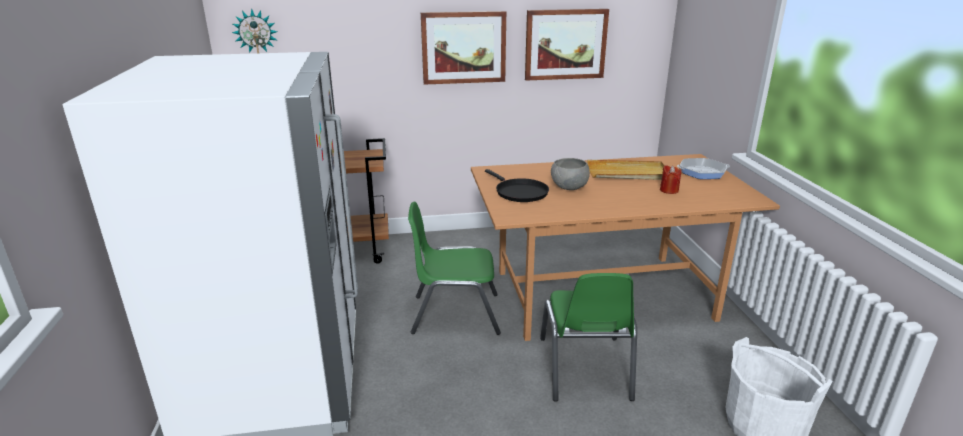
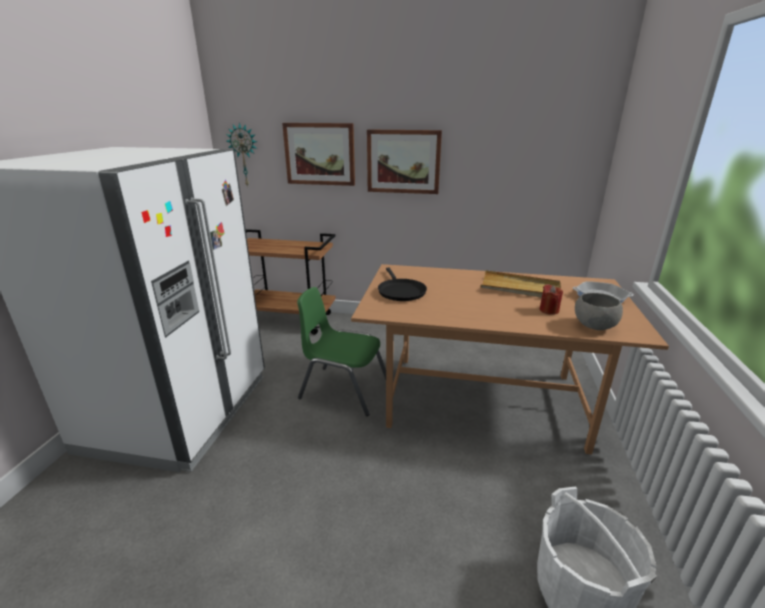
camera: 20 degrees right, 0 degrees up
(565, 44) = (497, 163): picture -> picture (320, 154)
(569, 188) = (450, 294): grey bowl -> grey bowl (594, 326)
(585, 368) = (423, 468): green chair -> none

